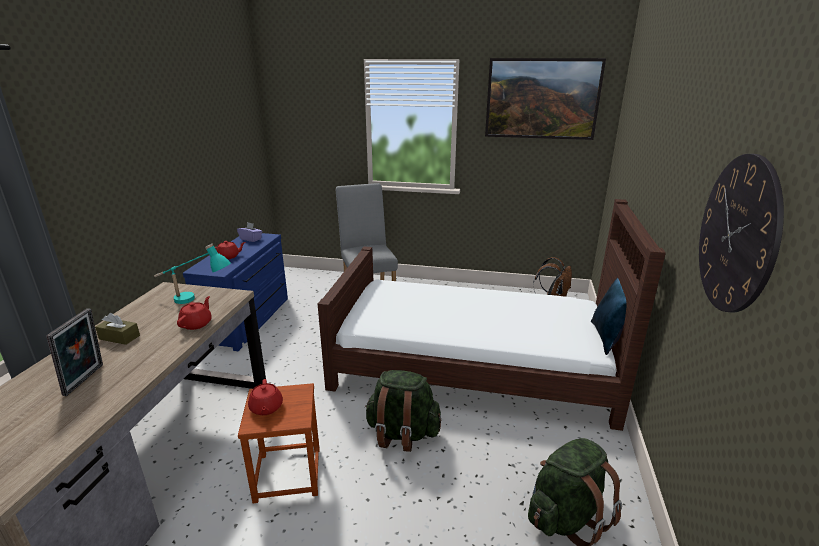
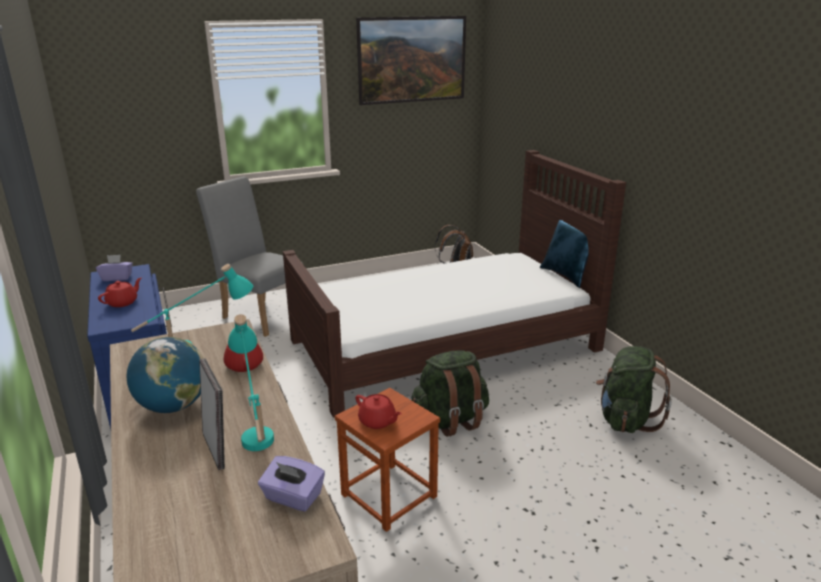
camera: 35 degrees left, 0 degrees up
(55, 440) = (293, 497): none -> purple tissue box
(119, 337) = (173, 406): brown tissue box -> globe
(127, 374) = (255, 427): none -> turquoise table lamp
(737, 234) = (717, 149): wall clock -> none

